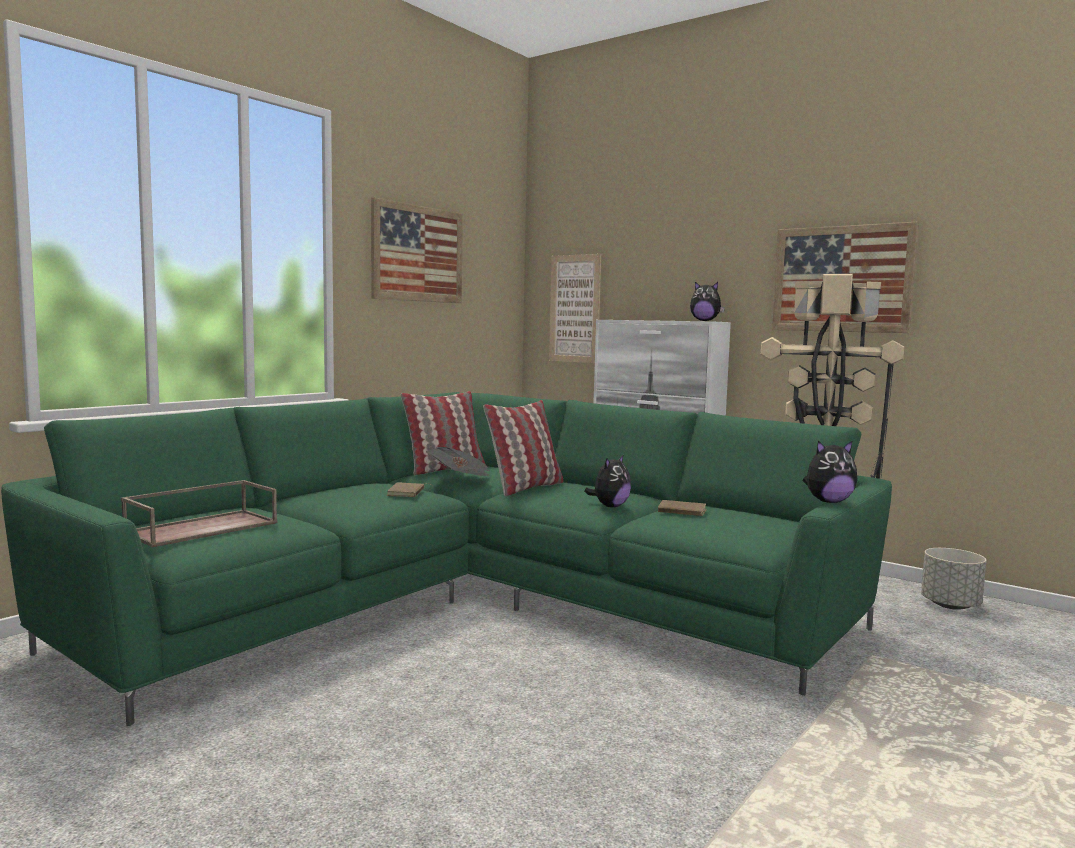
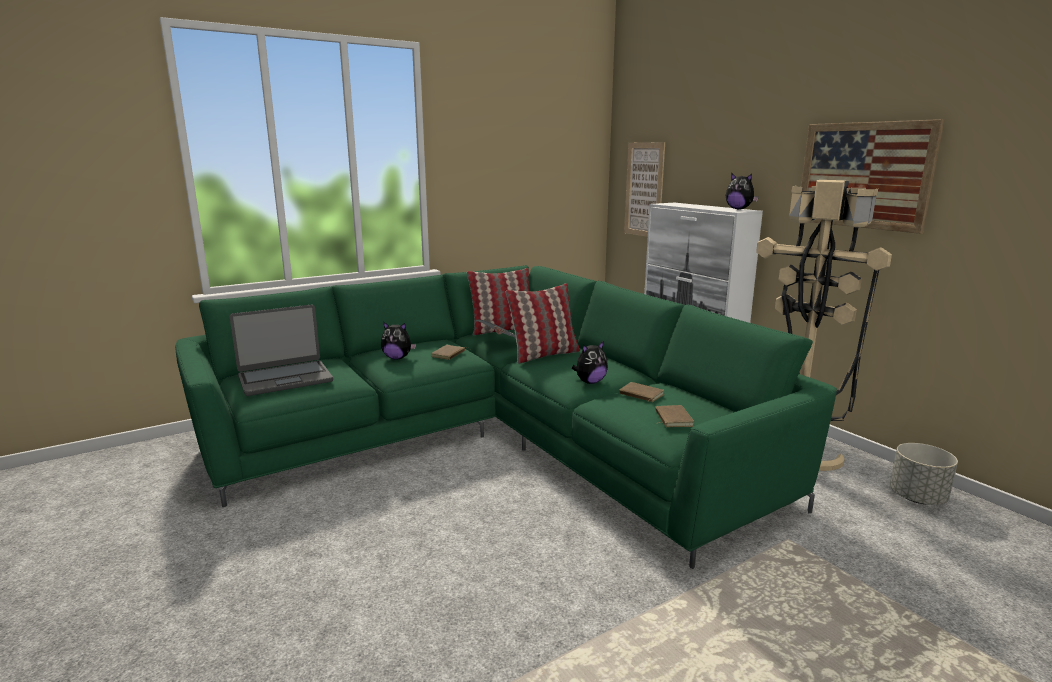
camera: 20 degrees right, 10 degrees up
(203, 527) = (285, 379): brown tray -> laptop
(417, 254) = (502, 151): picture -> none
(740, 527) = (672, 419): none -> brown book
(828, 502) = (731, 413): plush toy -> plush toy (397, 358)

